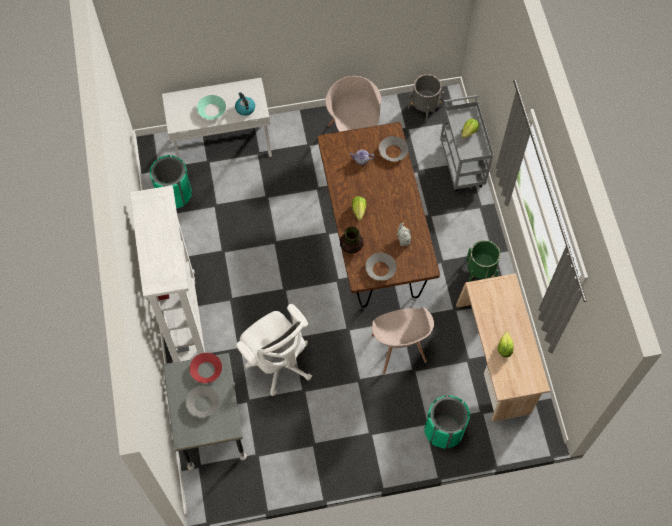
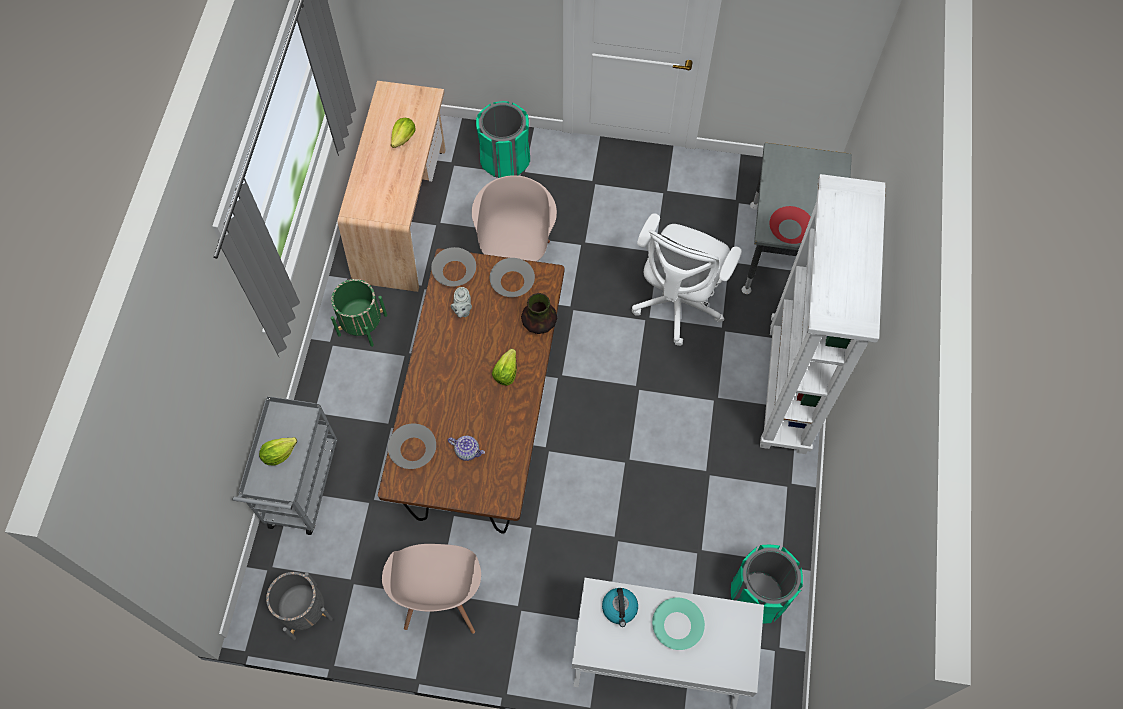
camera: 160 degrees left, 0 degrees up
(203, 403) = (804, 192): grey bowl -> grey bowl (454, 270)
(276, 361) = (678, 298): white office chair -> white office chair turned 135 degrees counterclockwise

